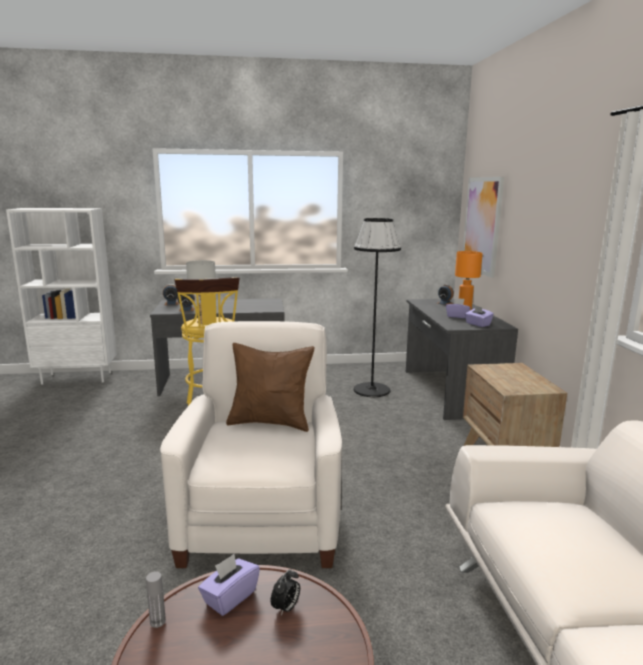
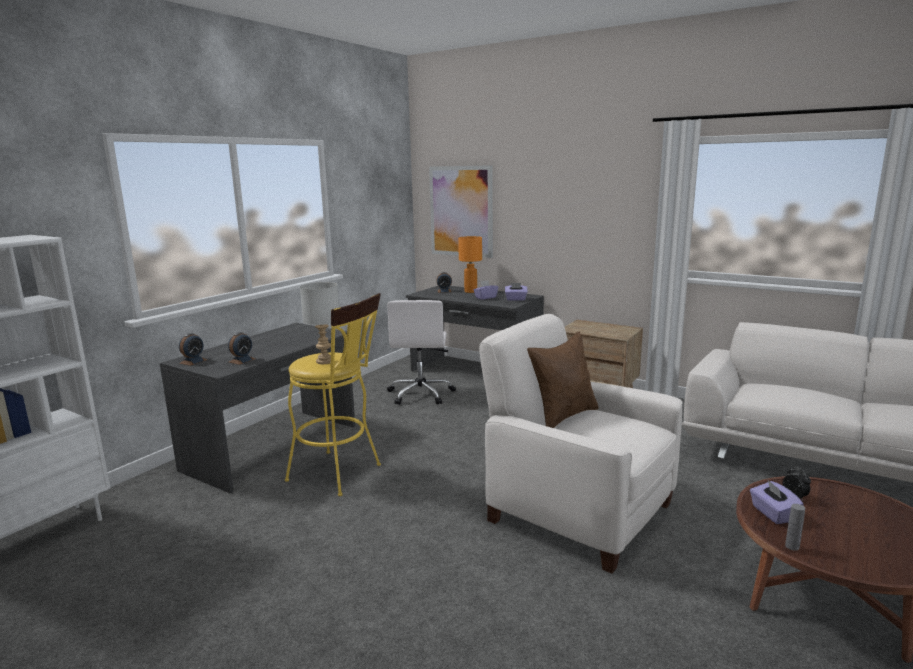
camera: 50 degrees left, 0 degrees up
(371, 390) = (421, 394): black floor lamp -> white office chair

